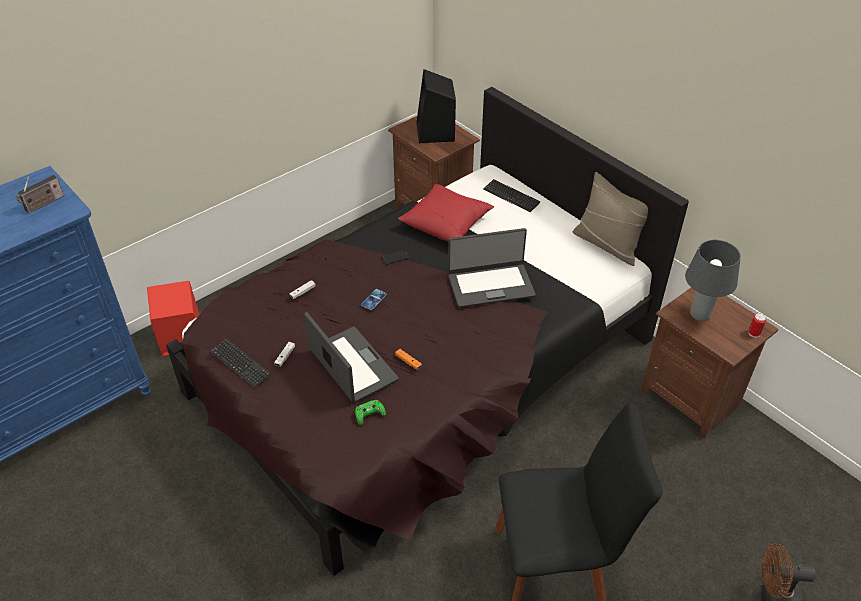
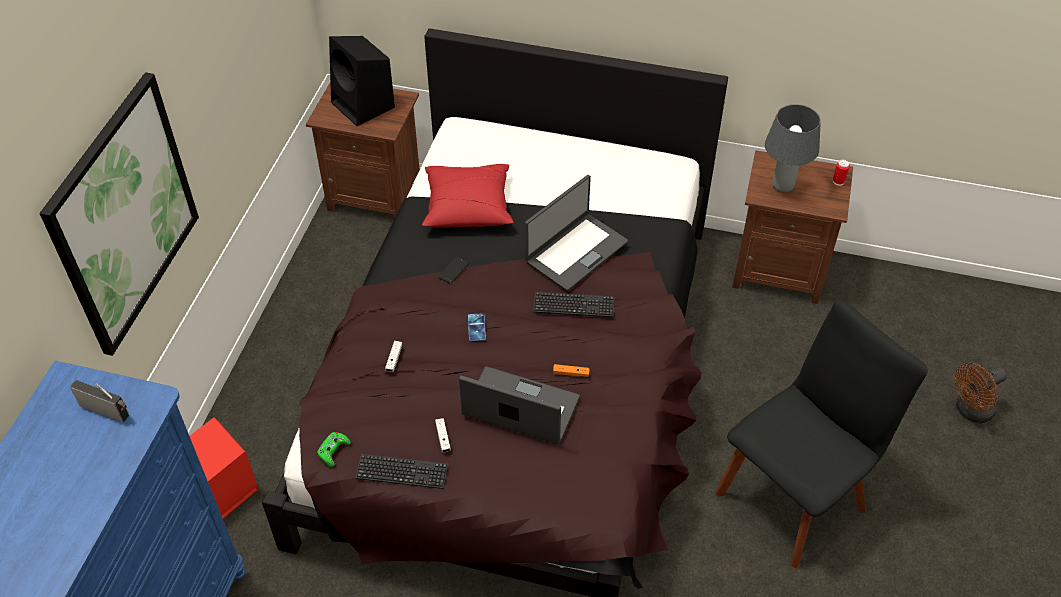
camera: 35 degrees left, 5 degrees up
(43, 204) = (107, 410): radio -> radio turned 75 degrees counterclockwise
(160, 101) = (124, 214): none -> picture
(369, 414) = (582, 447): green game controller -> green game controller (333, 451)
(511, 196) = (506, 145): keyboard -> keyboard (573, 306)
(608, 244) = (641, 153): beige pillow -> none

